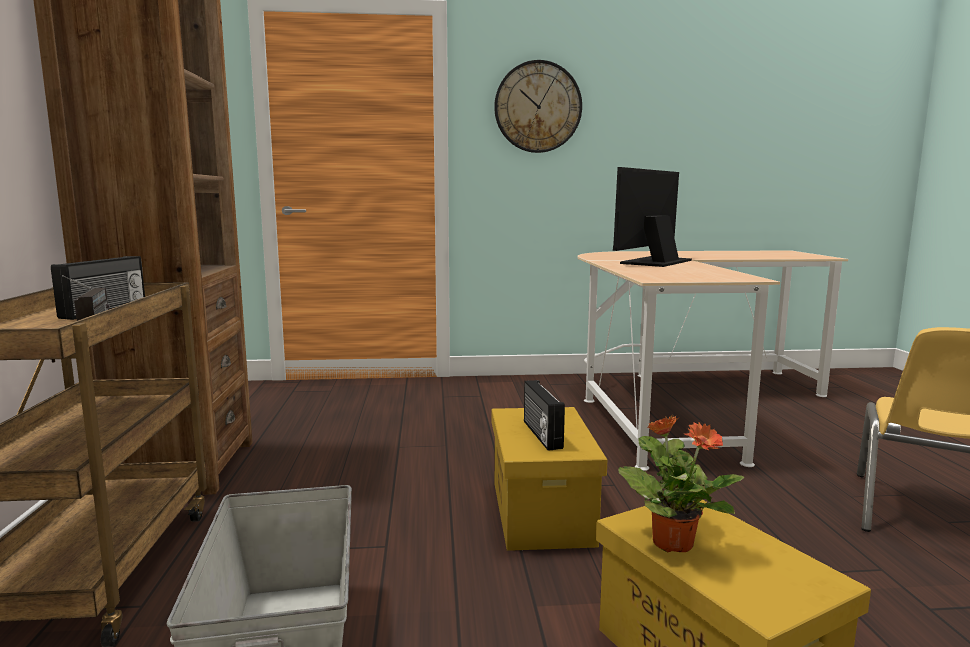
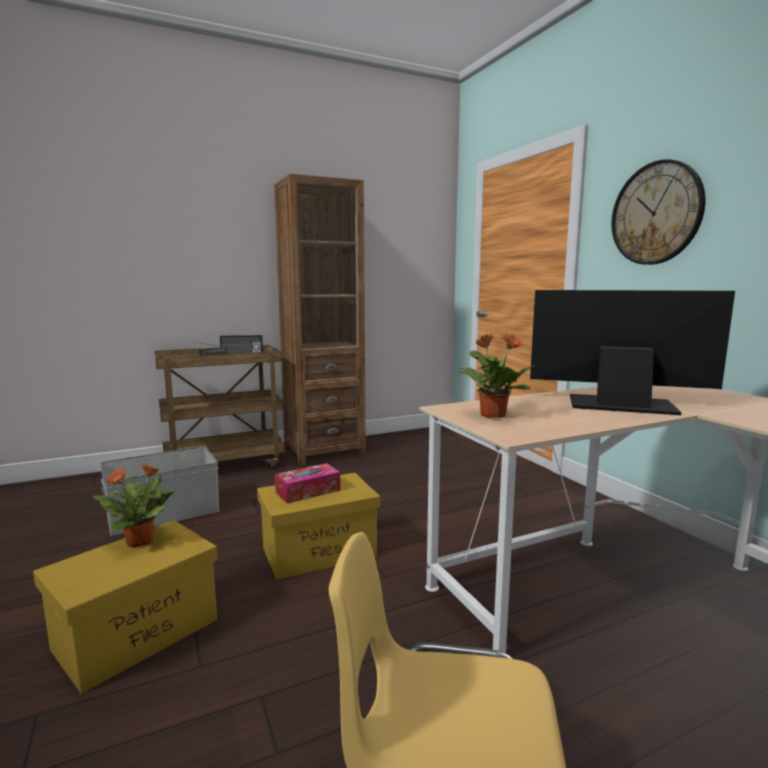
camera: 70 degrees right, 0 degrees up
(540, 434) = (308, 491): radio -> tissue box
(684, 276) = (492, 415): none -> potted plant

